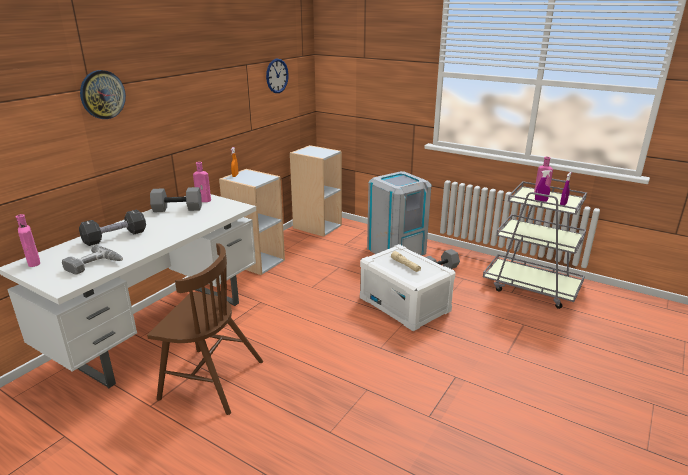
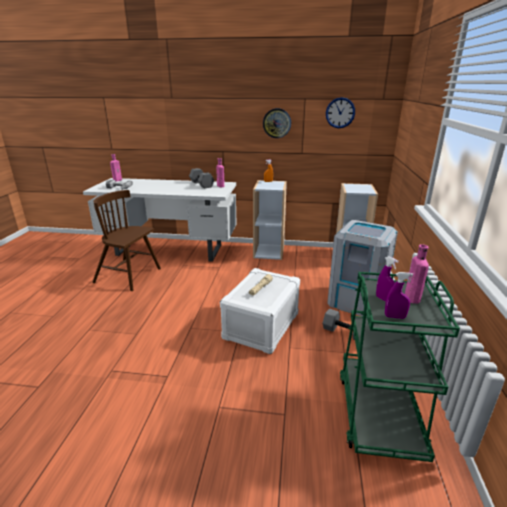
camera: 65 degrees right, 0 degrees up
(102, 94) = (177, 102): wall clock -> wall clock (277, 123)
(115, 237) = (153, 183): black dumbbell -> none
(207, 378) = (131, 276): brown chair -> brown chair turned 120 degrees clockwise
(531, 287) = (379, 412): grey cart -> green cart

